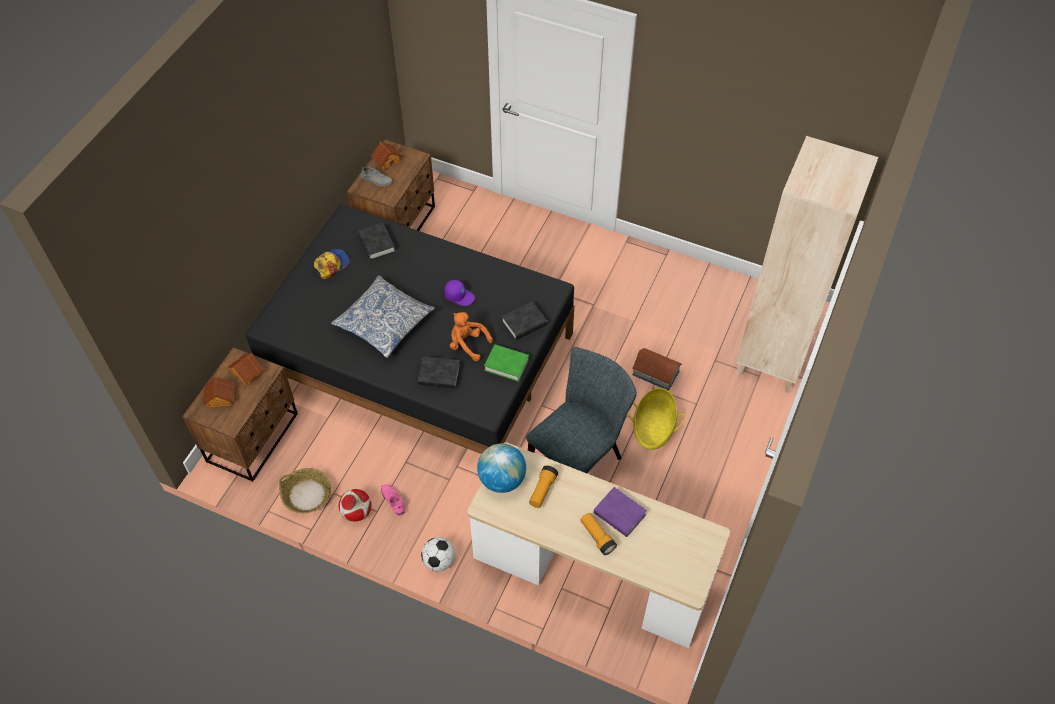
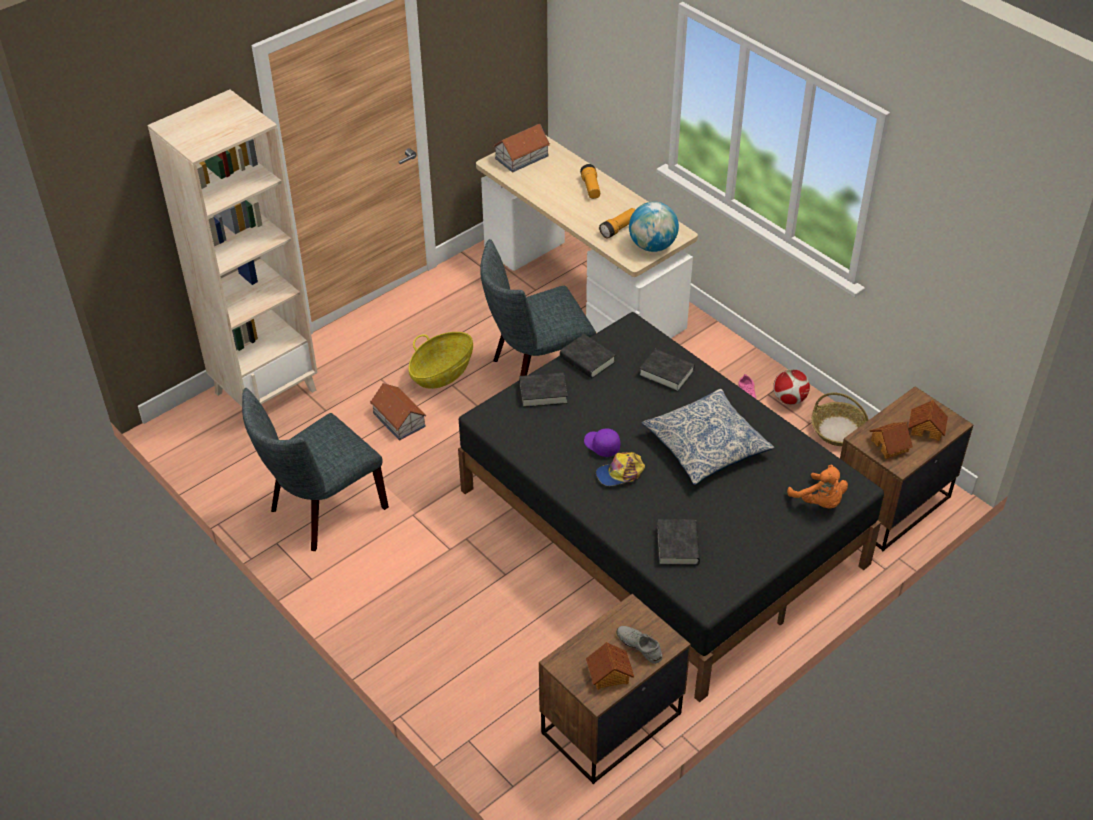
camera: 155 degrees left, 10 degrees down
(331, 264) = (748, 538): cap -> cap (620, 473)
(439, 561) = (720, 338): football -> none
(467, 344) = (619, 392): orange plush toy -> orange plush toy (819, 502)
(506, 364) = (587, 360): green book -> black book
(619, 514) = (561, 195): purple book -> none
(654, 285) = (322, 511): none -> grey chair
(691, 556) = (521, 157): none -> toy house

